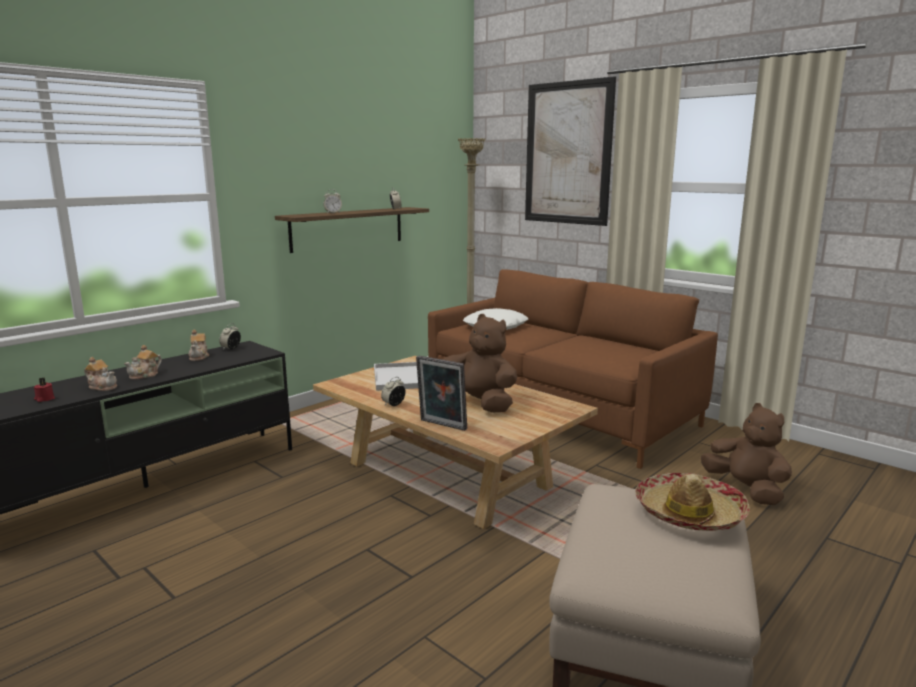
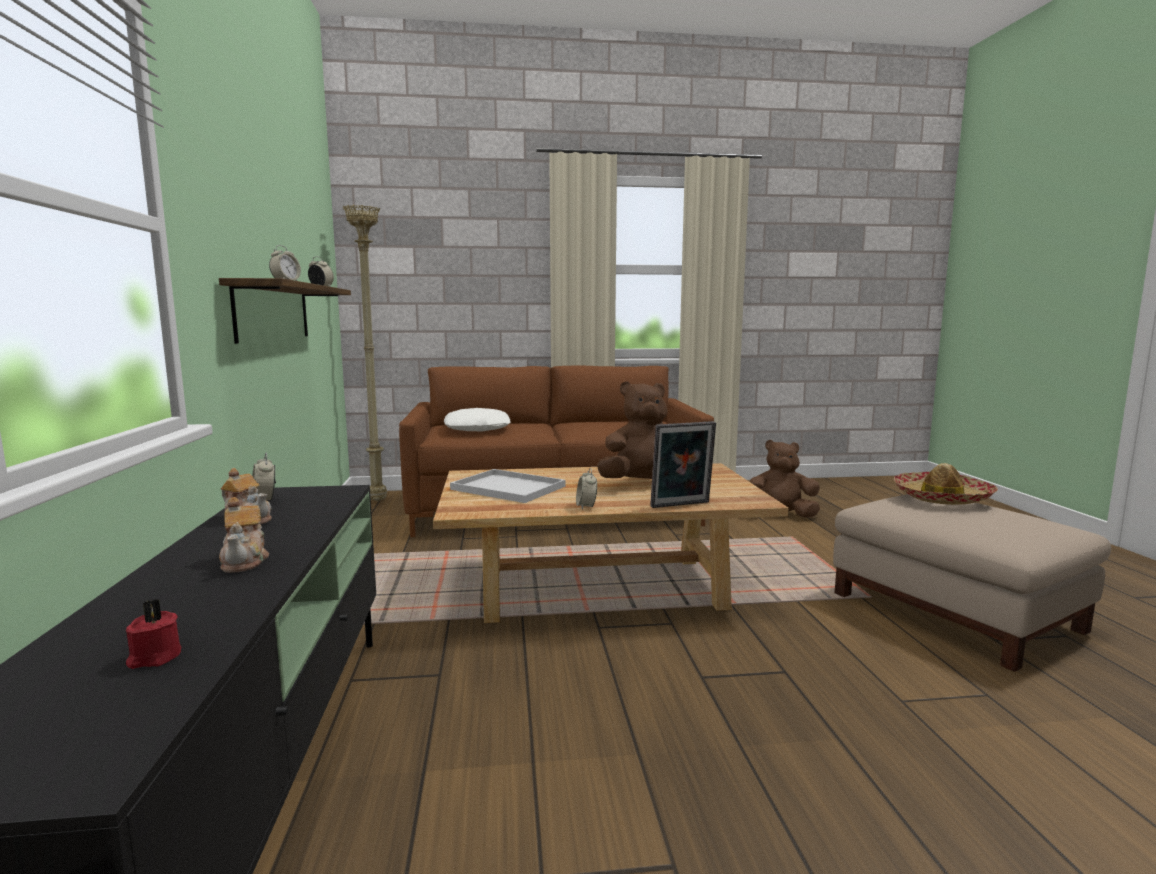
camera: 50 degrees left, 5 degrees down
(103, 387) = (222, 597): teapot -> none
(567, 153) = (481, 234): picture -> none

